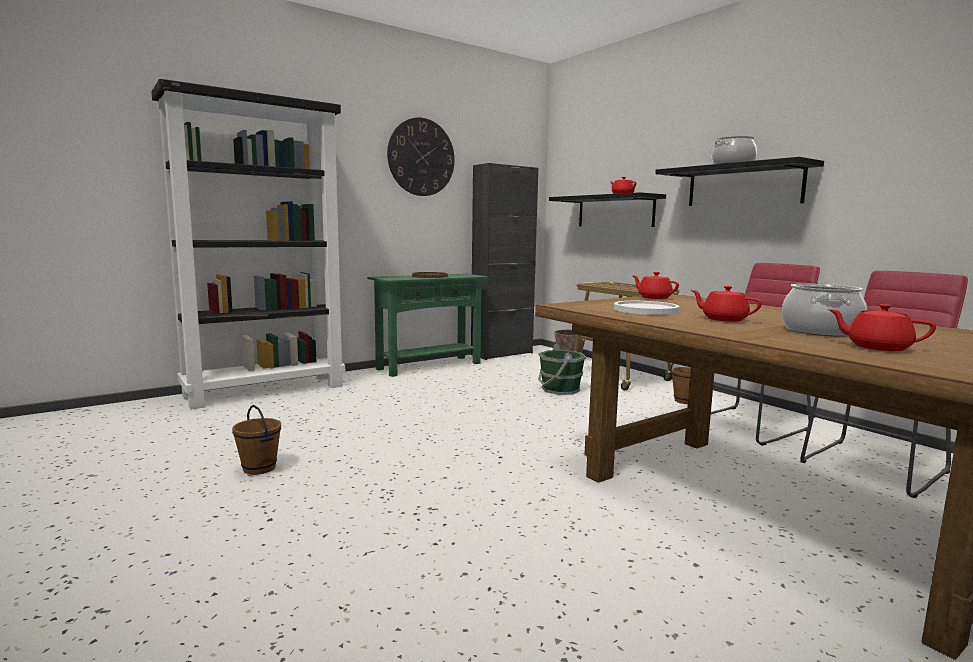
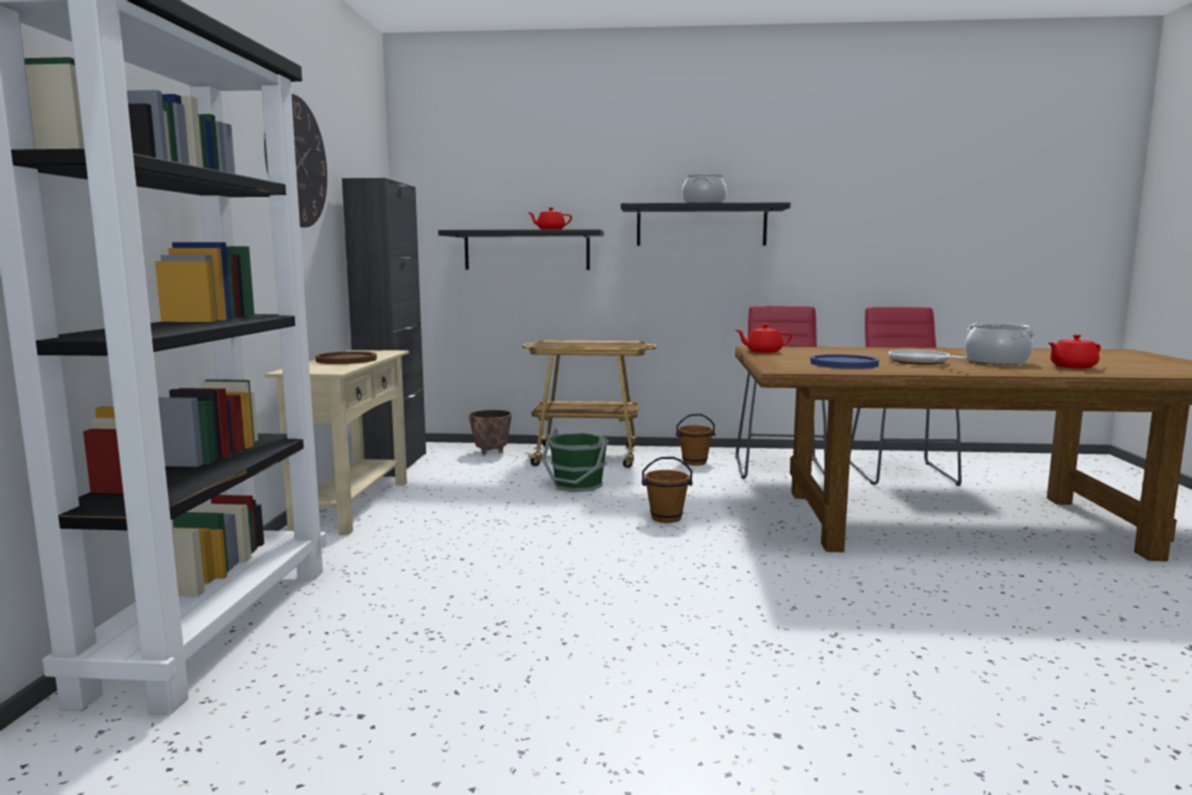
camera: 50 degrees left, 0 degrees up
(260, 468) = (586, 706): brown bucket -> brown bucket (666, 518)
(429, 366) = (353, 505): green console table -> beige console table
(645, 310) = (844, 364): white plate -> blue plate
(723, 319) = (921, 363): red teapot -> frying pan

